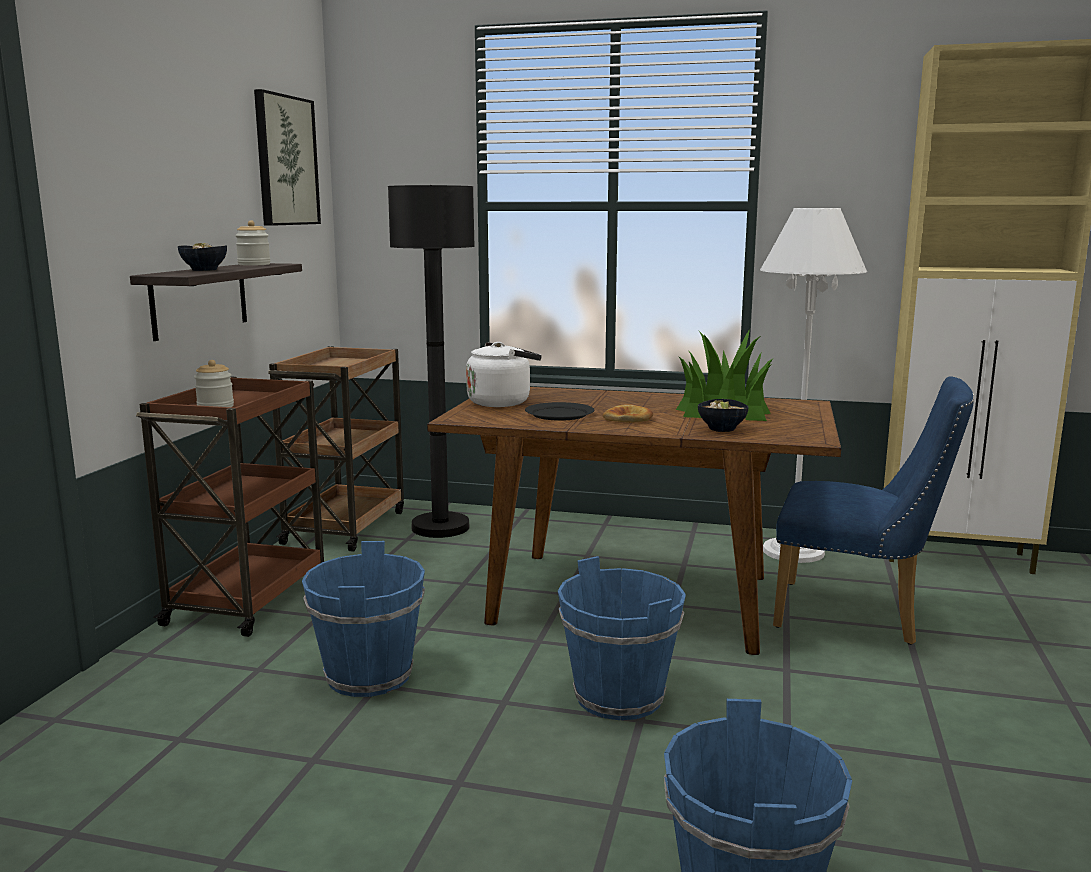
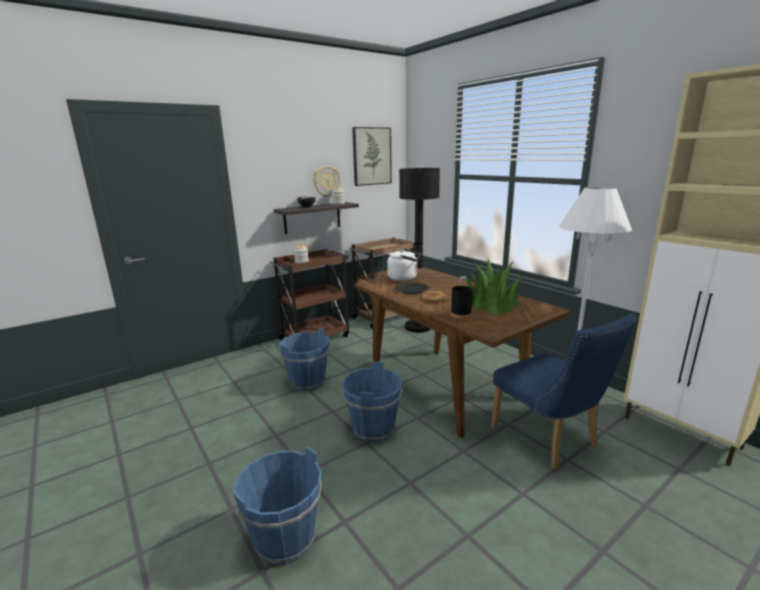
camera: 40 degrees right, 5 degrees up
(219, 212) = (326, 181): none -> wall clock
(721, 429) = (461, 315): bowl -> black bottle

